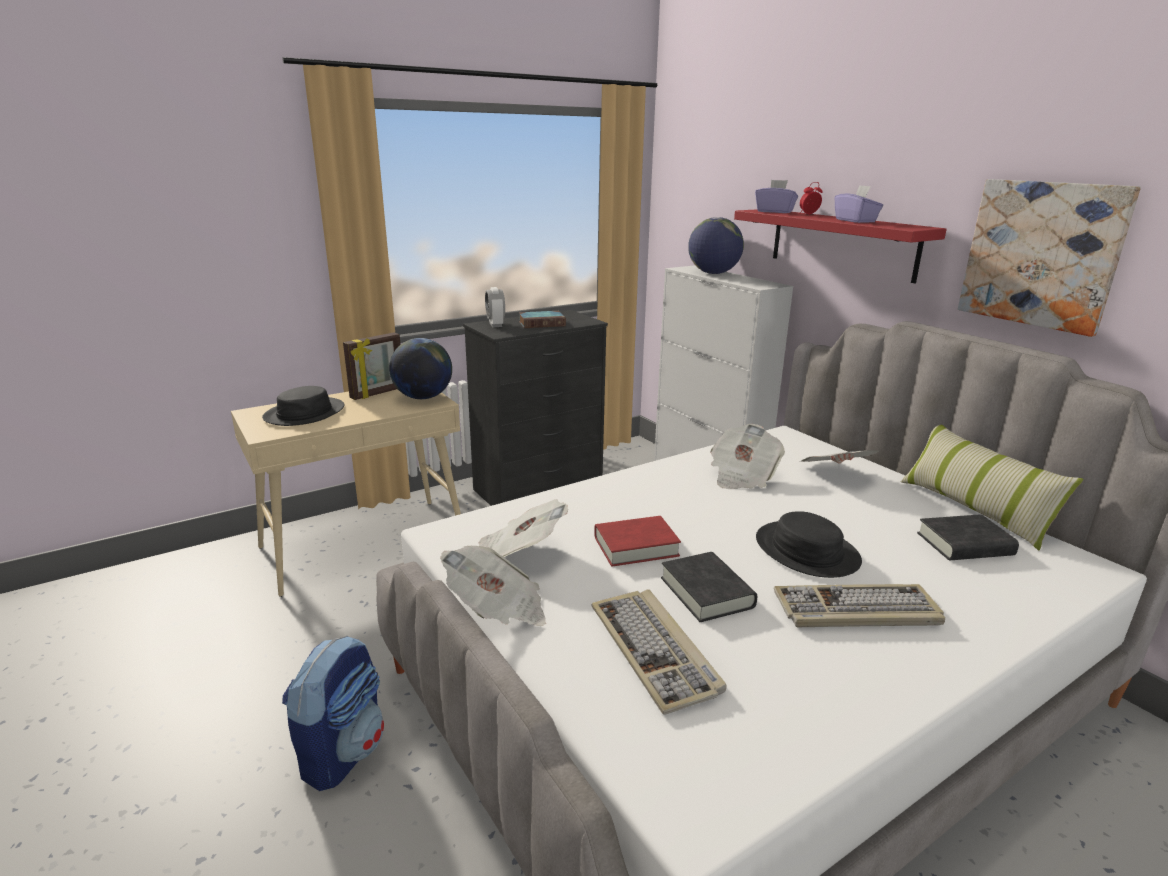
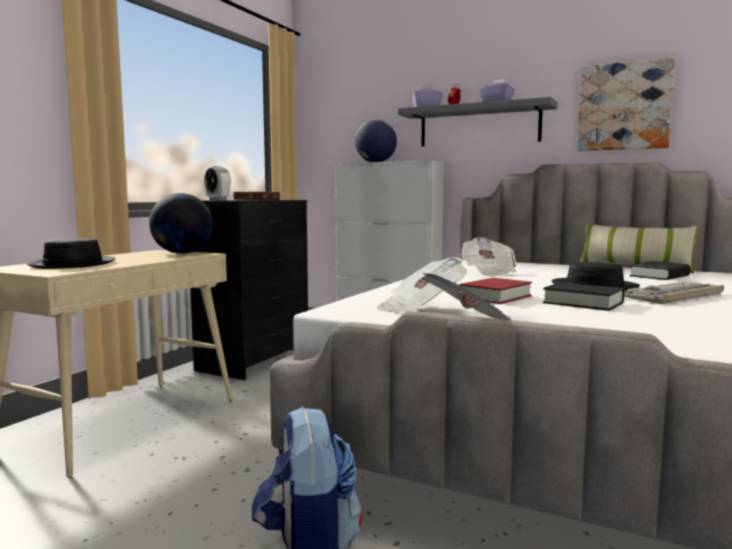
camera: 30 degrees left, 15 degrees down
(378, 393) = (130, 255): picture frame -> none
(655, 651) = (615, 322): keyboard -> none
(834, 474) = (537, 267): newspaper -> none
(842, 243) = (479, 126): red shelf -> grey shelf

